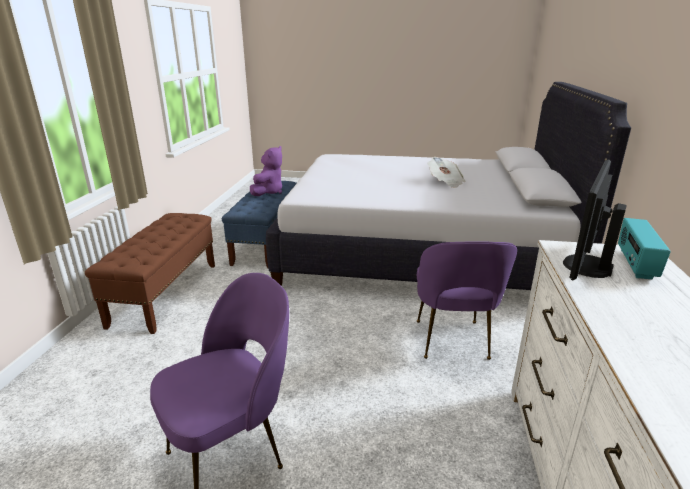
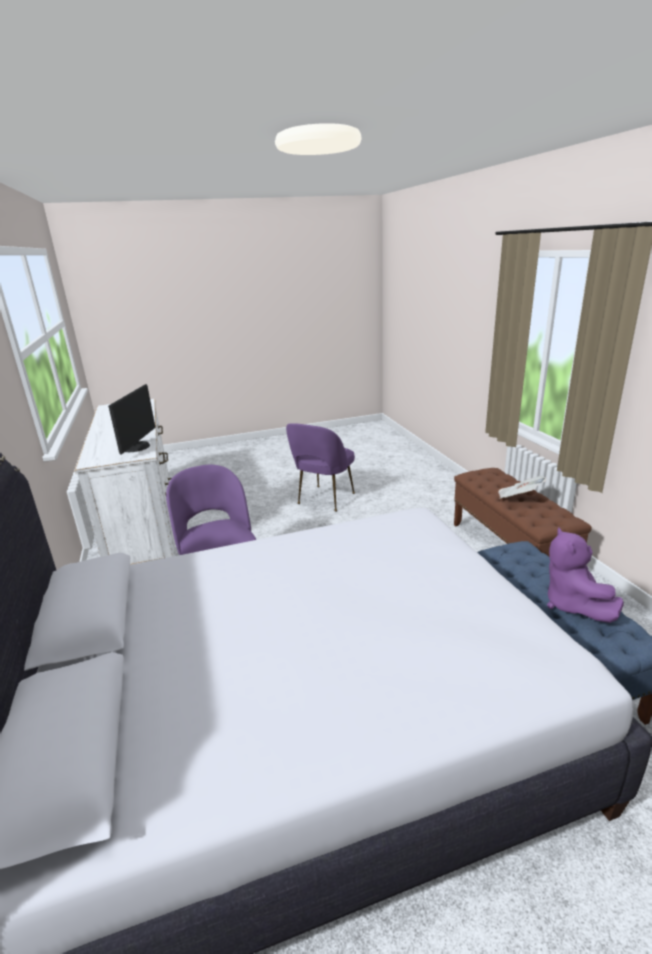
camera: 155 degrees right, 0 degrees up
(445, 182) = (247, 612): newspaper -> newspaper (518, 497)
(635, 264) = (105, 454): radio -> none

